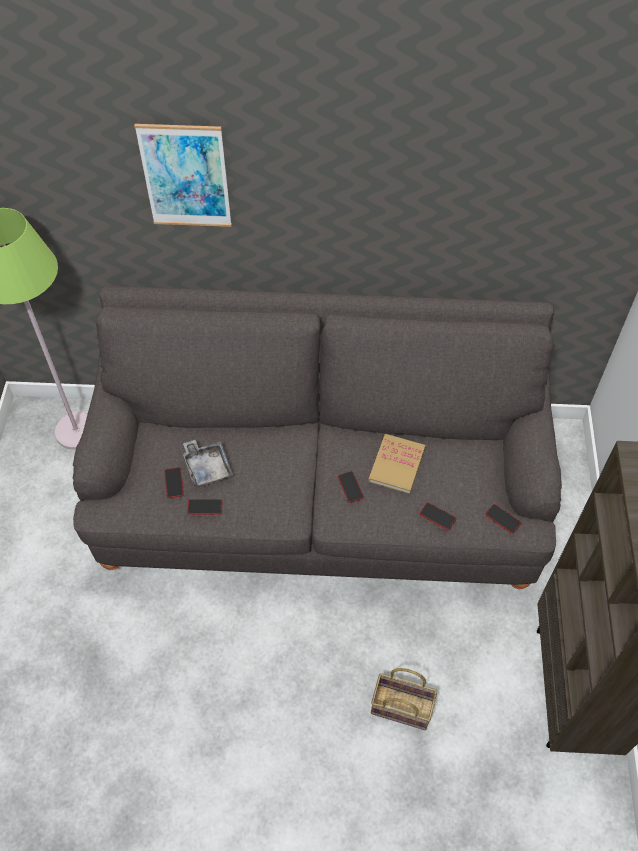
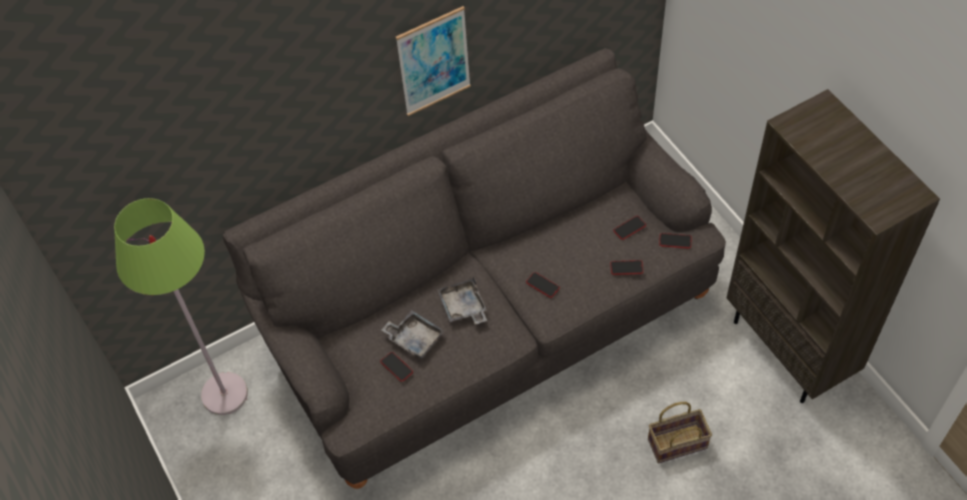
camera: 30 degrees left, 0 degrees up
(185, 176) = (285, 91): picture -> picture (434, 61)
(205, 507) = (438, 370): phone -> phone (629, 228)
(268, 465) = (463, 307): none -> grey tray
(396, 465) = (565, 246): book -> none

